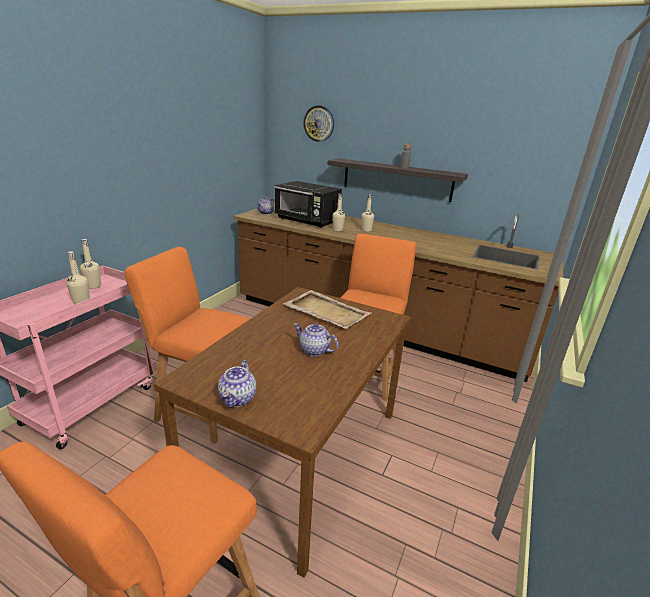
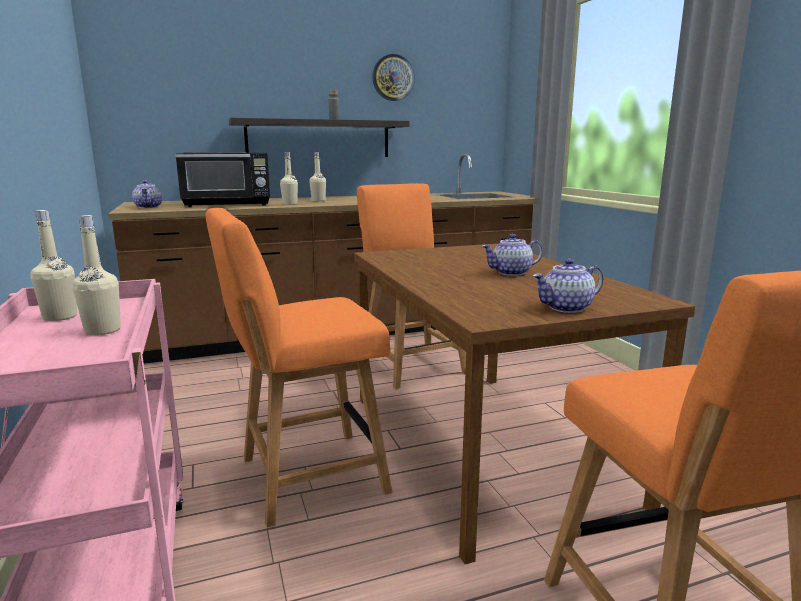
camera: 45 degrees left, 10 degrees down
(238, 398) = (566, 308): teapot -> teapot turned 105 degrees clockwise
(319, 123) = (190, 71): wall clock -> wall clock (393, 77)
(326, 311) = (436, 256): beige tray -> none

